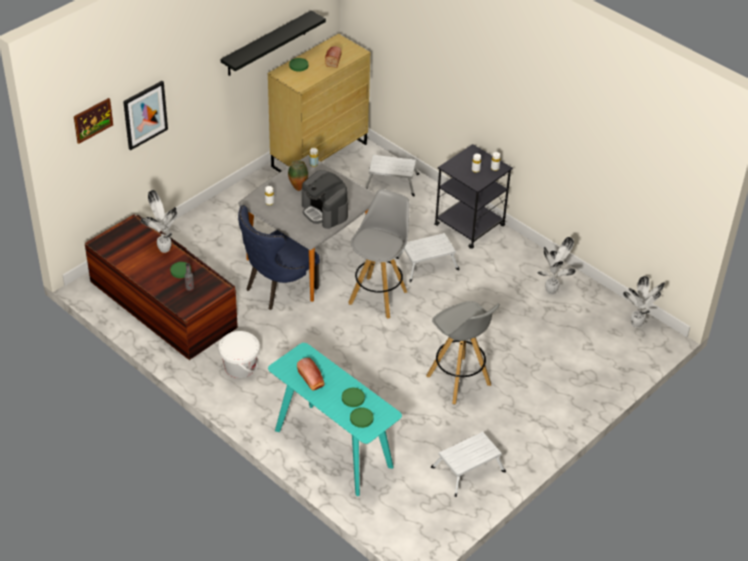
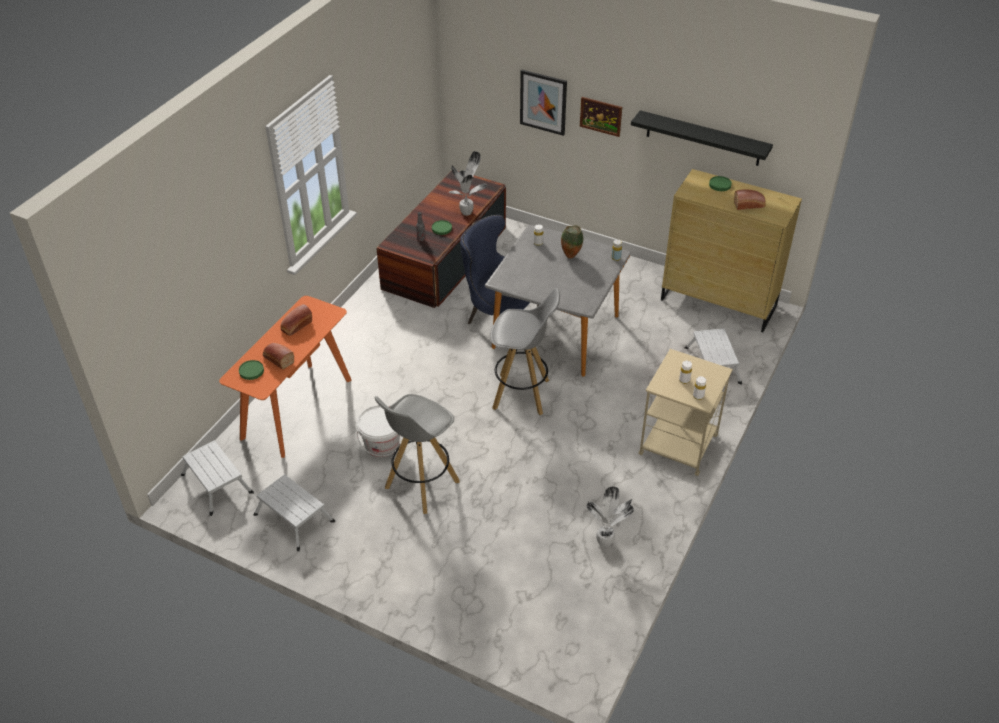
camera: 75 degrees right, 0 degrees up
(93, 120) = (488, 64): picture -> picture (601, 116)
(240, 366) = (383, 322): white bucket -> white bucket (382, 444)
(325, 211) = (545, 281): coffee machine -> none
(333, 448) = (296, 408): turquoise console table -> orange console table
(353, 398) = (278, 359): green plate -> bread
(427, 263) = (593, 422): white step ladder -> white step ladder (216, 483)
(470, 226) = (678, 446): black cart -> beige cart
(637, 324) = (586, 644): potted plant -> none

